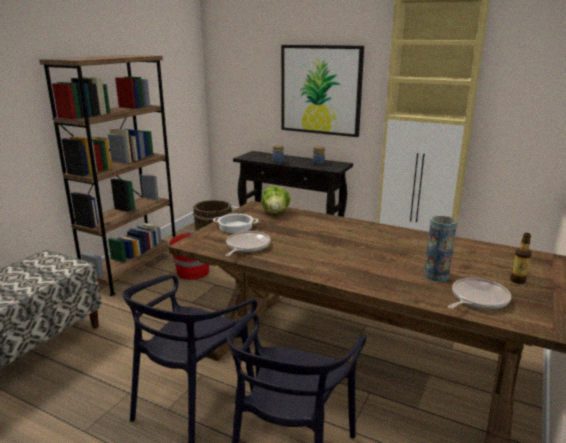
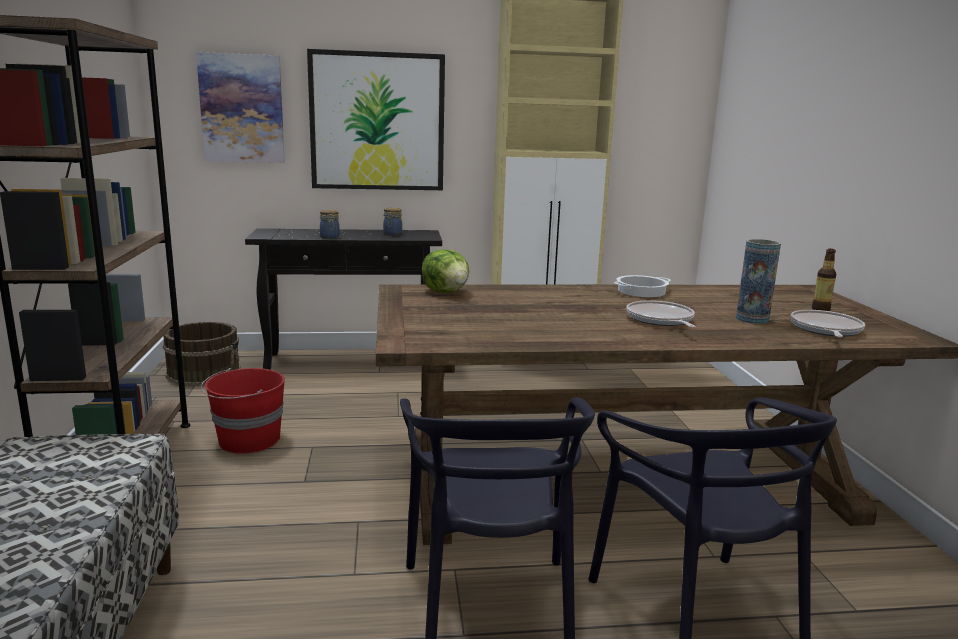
camera: 35 degrees left, 5 degrees down
(235, 227) = (426, 315): cooking pot -> cooking pot (641, 291)
(246, 246) = (492, 332): frying pan -> frying pan (660, 320)
(248, 80) = (242, 109): none -> picture

